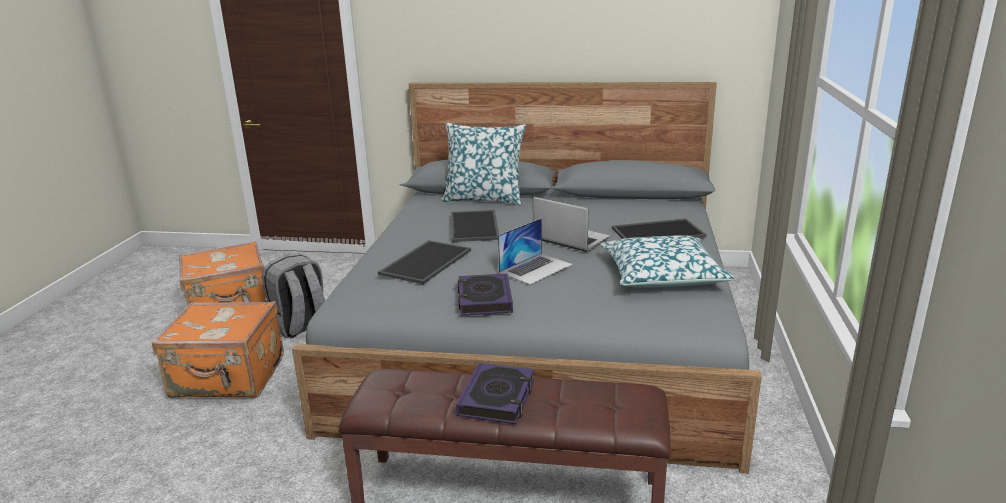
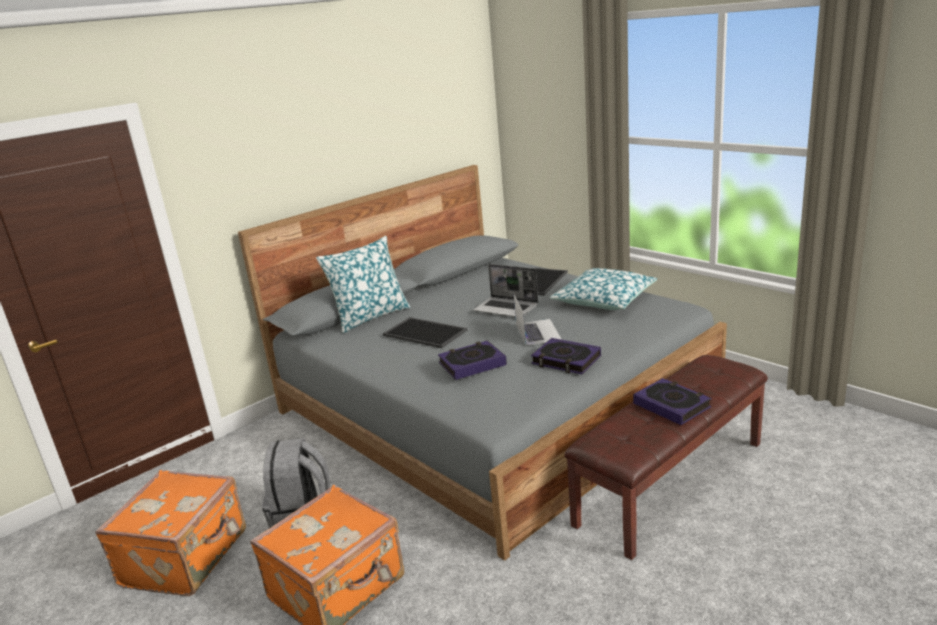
camera: 50 degrees left, 0 degrees up
(425, 261) = (472, 364): tray -> book
(570, 239) = (507, 308): laptop -> laptop turned 135 degrees counterclockwise

